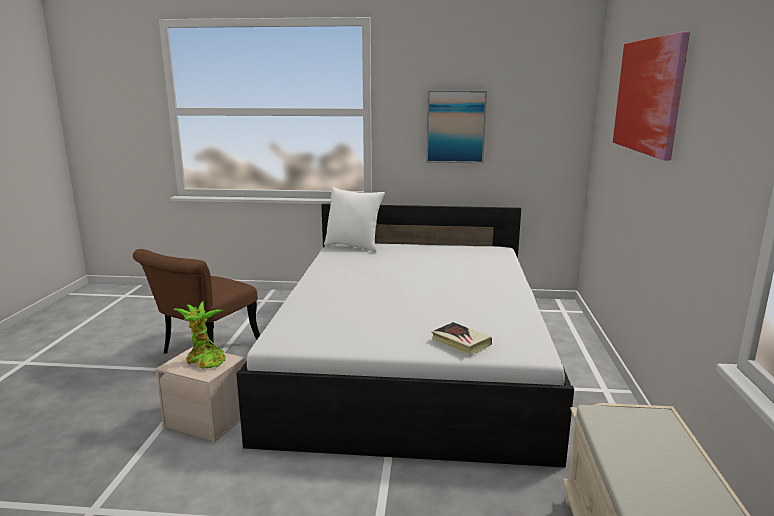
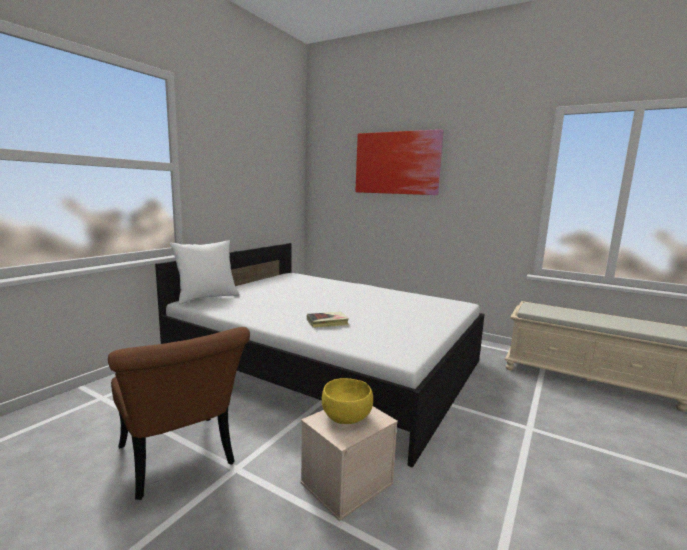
camera: 65 degrees left, 5 degrees down
(204, 361) = (347, 417): potted plant -> yellow bowl
(455, 127) = (240, 184): picture -> none
(461, 342) = (442, 311): book -> book (327, 322)

